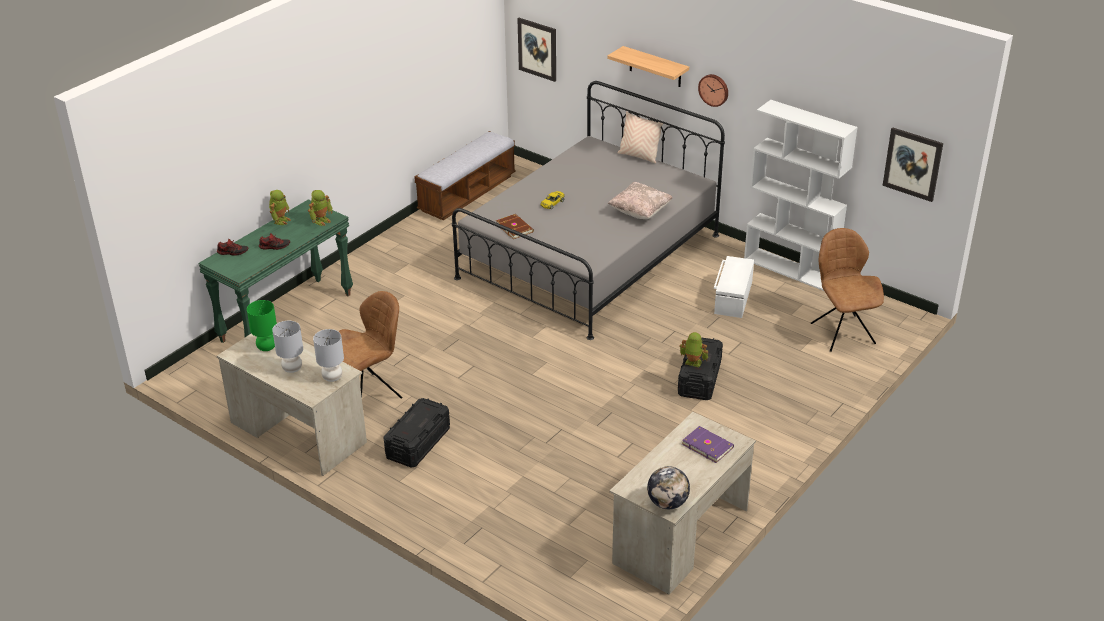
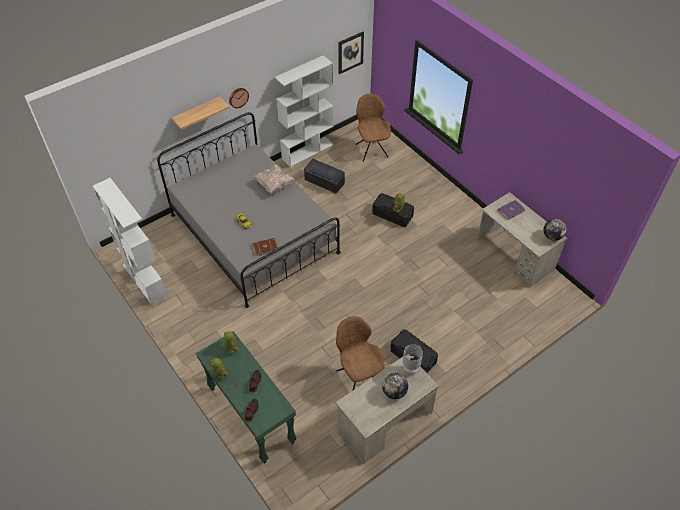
camera: 75 degrees left, 15 degrees up
(267, 347) = (366, 405): green table lamp -> none
(292, 368) = (394, 392): grey table lamp -> globe
(467, 193) = (144, 280): bench -> white bookcase
(537, 49) = (106, 168): picture -> none
(639, 156) = (209, 169): beige pillow -> none
(732, 297) = (324, 182): white storage box -> black storage box
(841, 332) = (371, 150): brown chair -> brown chair turned 75 degrees clockwise

